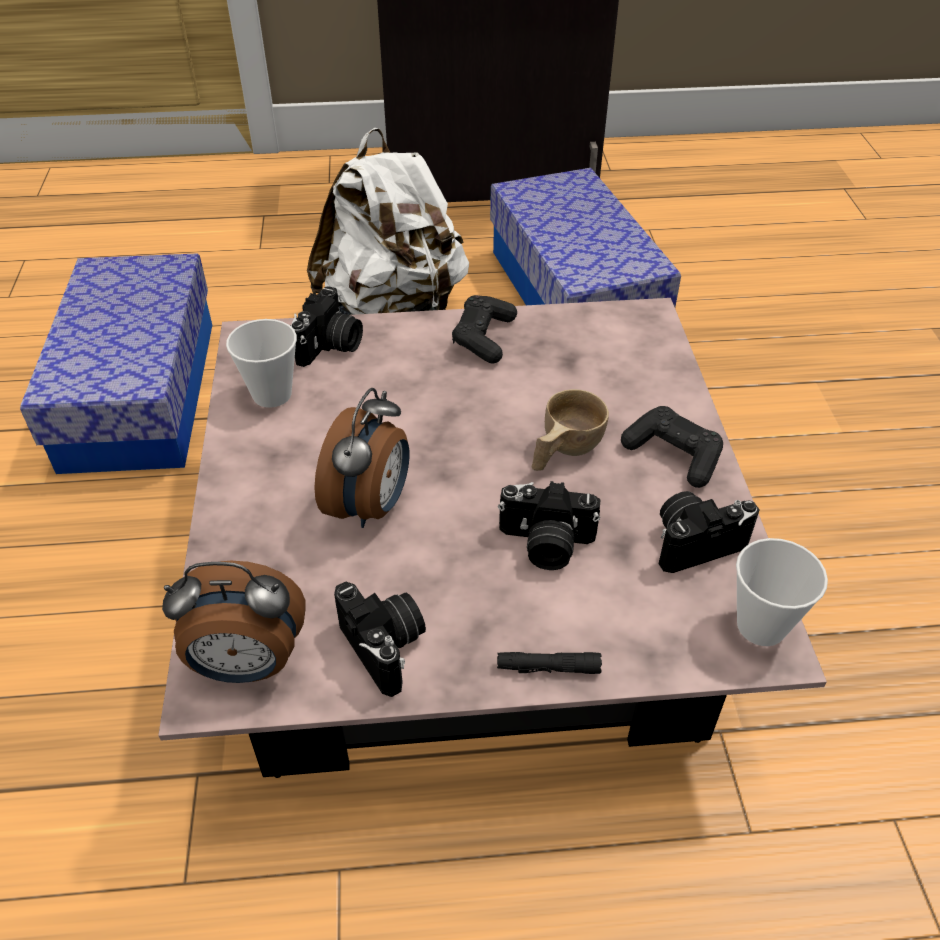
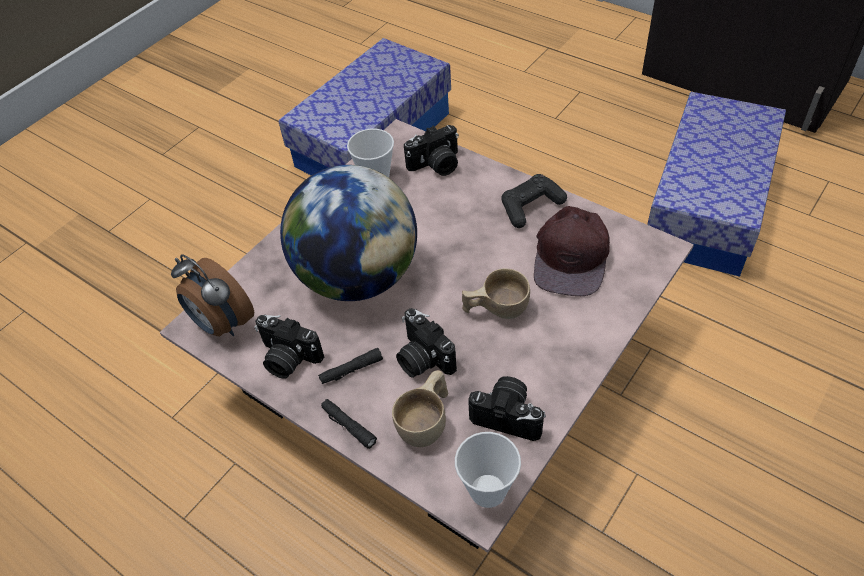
camera: 45 degrees right, 5 degrees up
(371, 506) = (358, 277): alarm clock -> globe
(387, 647) = (287, 359): camera -> camera turned 105 degrees clockwise
(392, 309) = (567, 154): white backpack -> none
(481, 607) = (351, 370): none -> black flashlight
(578, 362) = (572, 256): none -> brown cap
(626, 603) = (427, 422): none -> beige cup
(673, 455) = (561, 353): black game controller -> none

